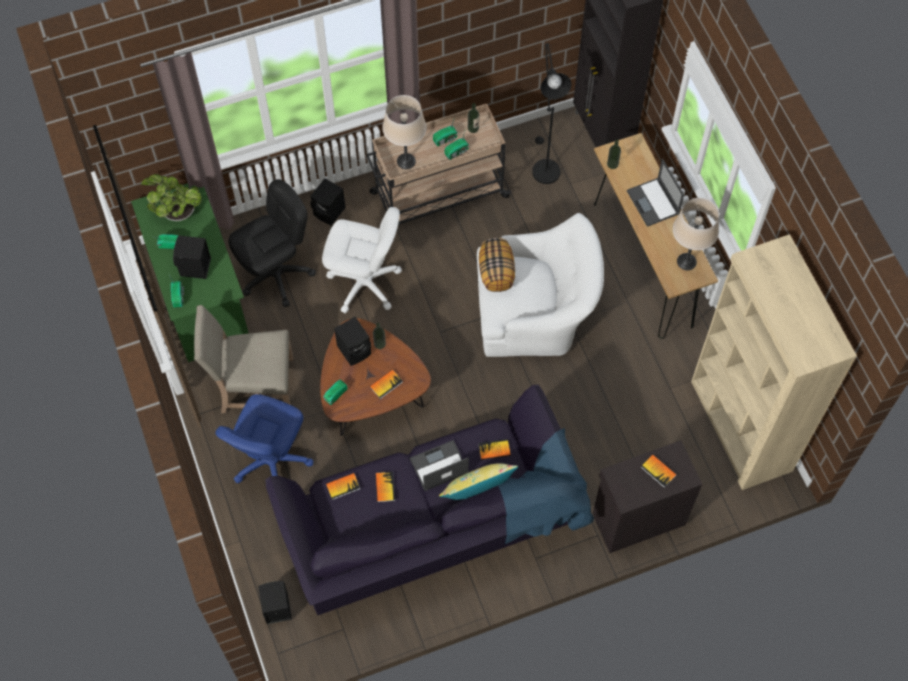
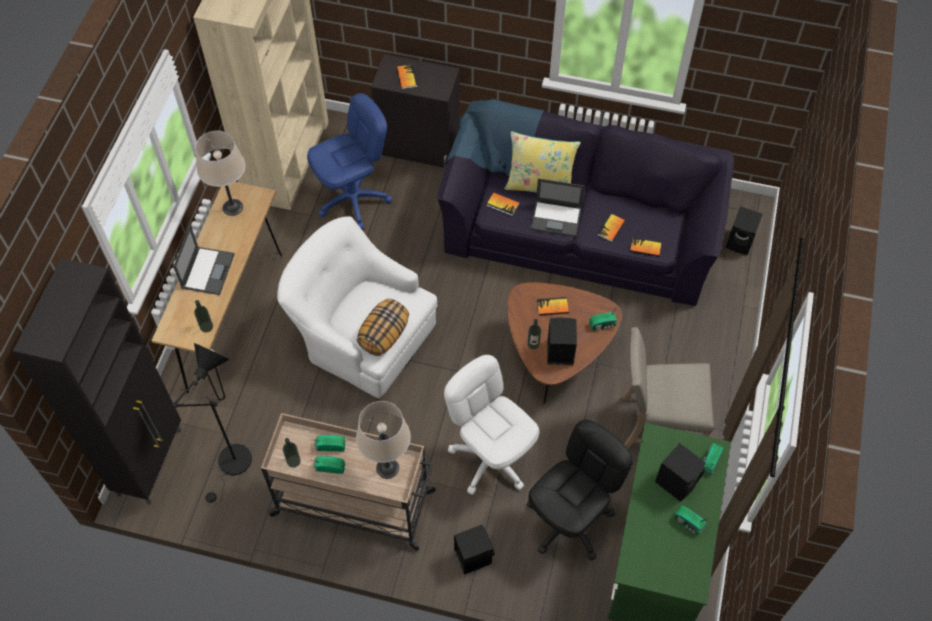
camera: 145 degrees left, 5 degrees down
(177, 212) = (662, 557): potted plant -> none
(254, 387) = (657, 423): beige chair -> beige chair turned 150 degrees clockwise
(271, 461) = (679, 351): blue office chair -> blue office chair (353, 200)
(276, 274) = (570, 521): black office chair -> black office chair turned 135 degrees clockwise

